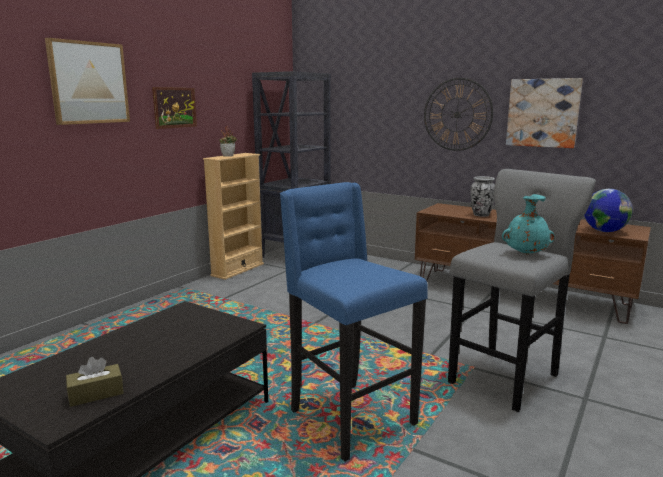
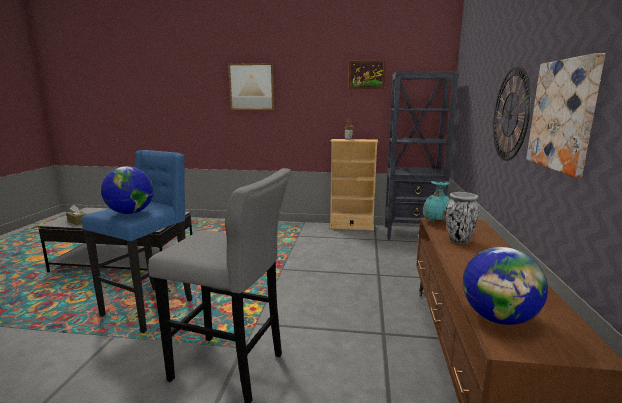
camera: 65 degrees right, 0 degrees up
(174, 107) = (312, 102): picture -> picture (366, 75)
(382, 272) = (130, 213): none -> globe
(525, 253) = (208, 248): turquoise vase -> turquoise vase (437, 222)

